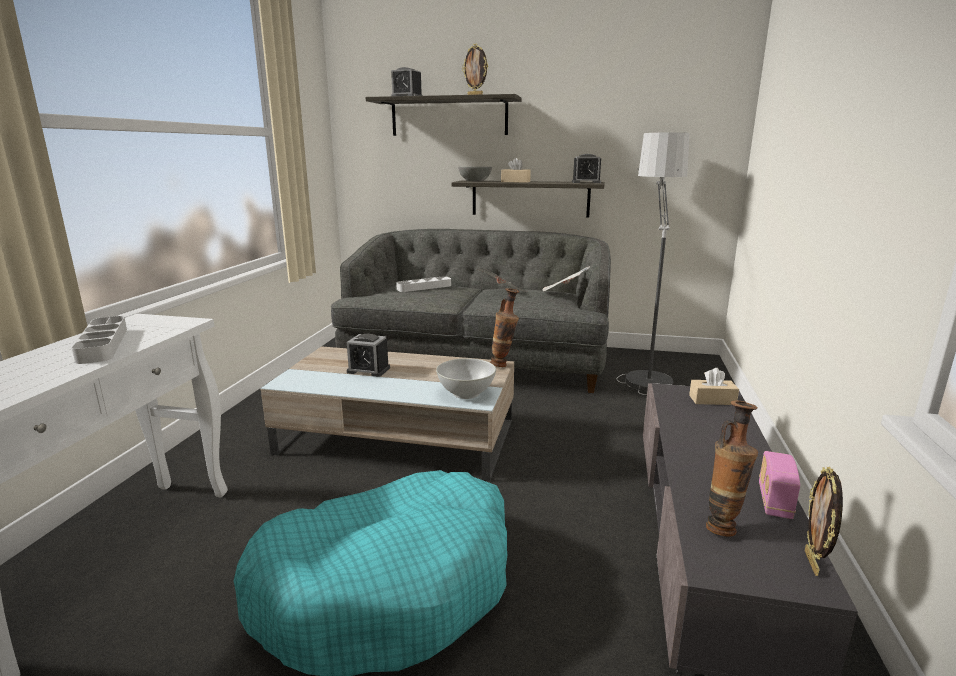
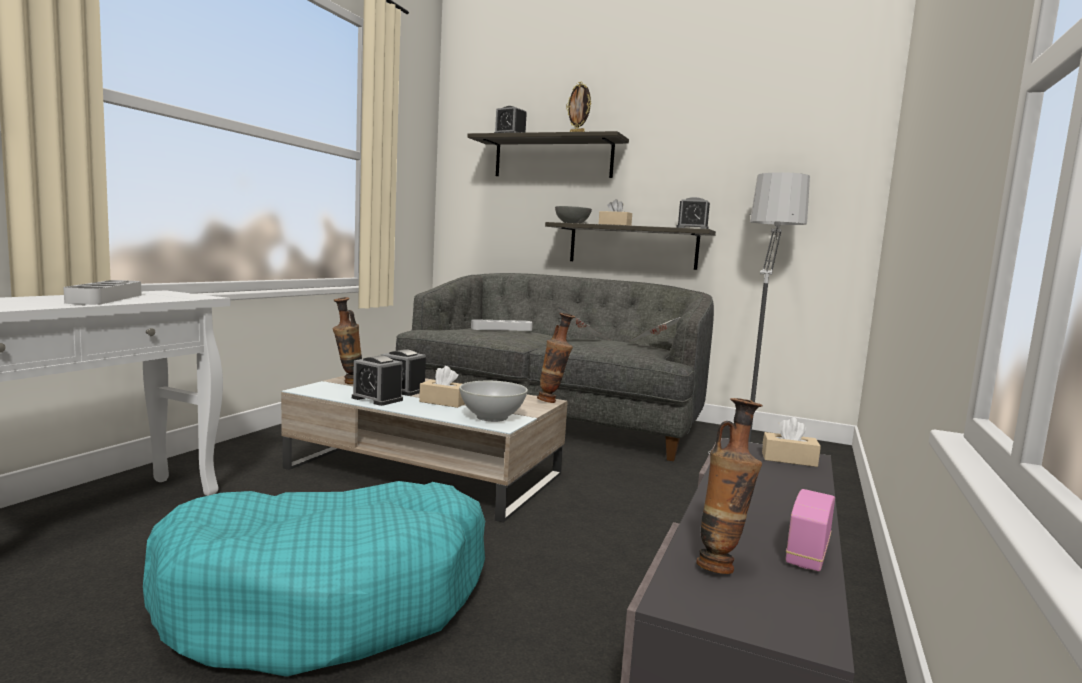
camera: 10 degrees right, 10 degrees down
(314, 368) = (347, 383): none -> vase
(354, 385) = (377, 399): none -> alarm clock
(414, 380) = (443, 402): none -> beige tissue box
(813, 563) = (820, 617): picture frame -> none

